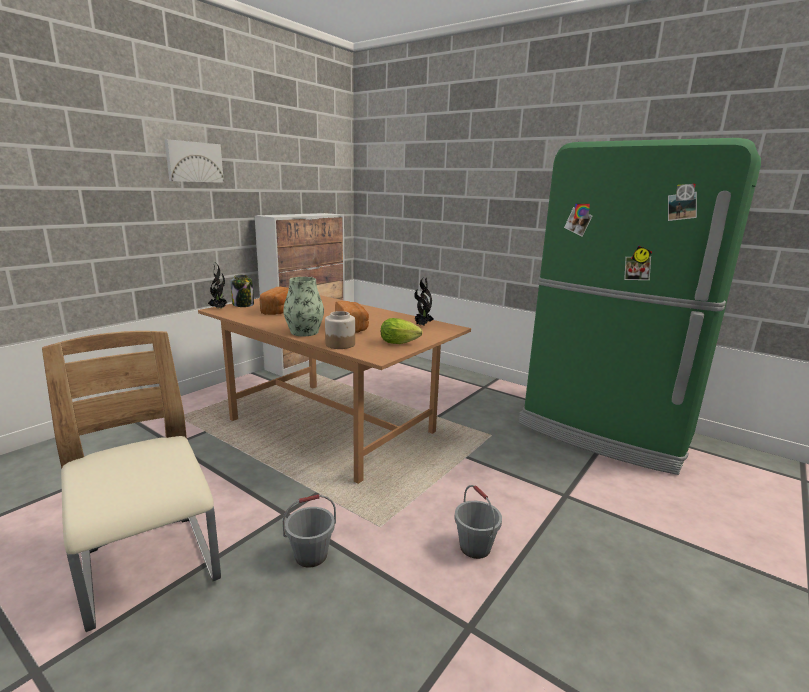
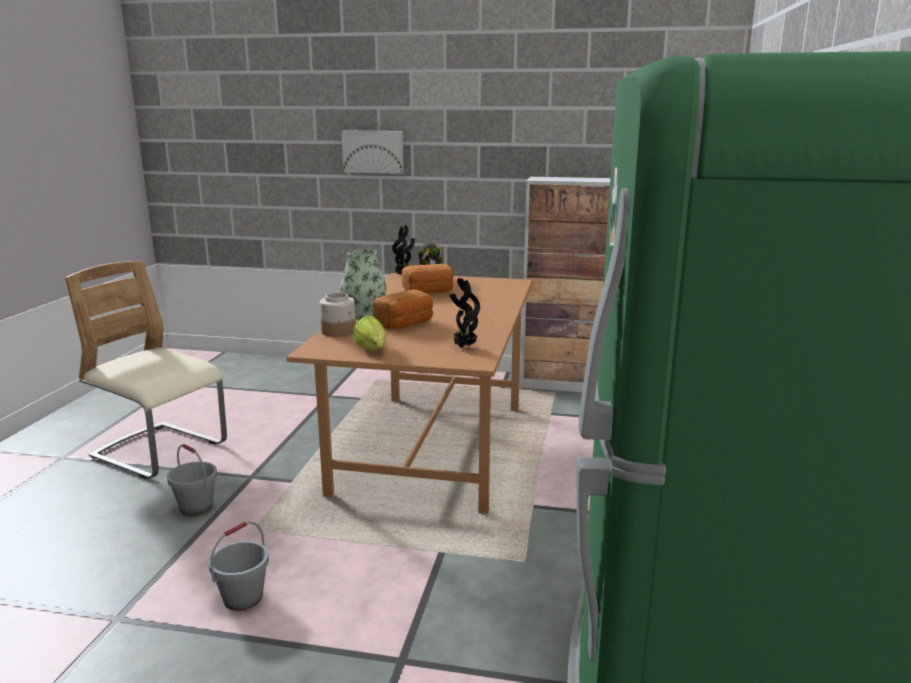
camera: 65 degrees right, 0 degrees up
(150, 569) = (160, 451): beige chair -> beige chair turned 90 degrees counterclockwise
(194, 162) = (459, 113): picture -> picture (373, 151)

